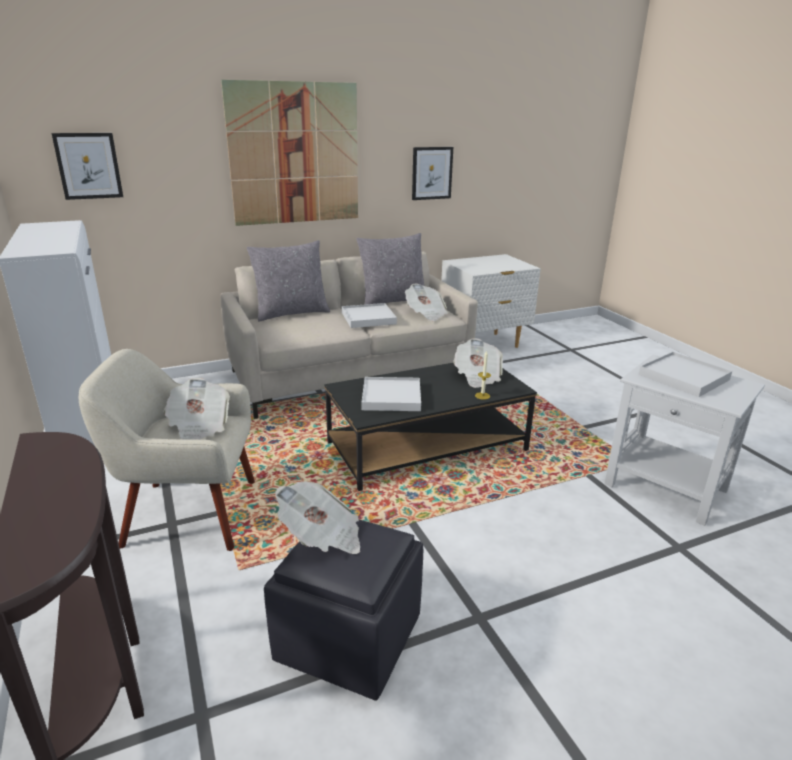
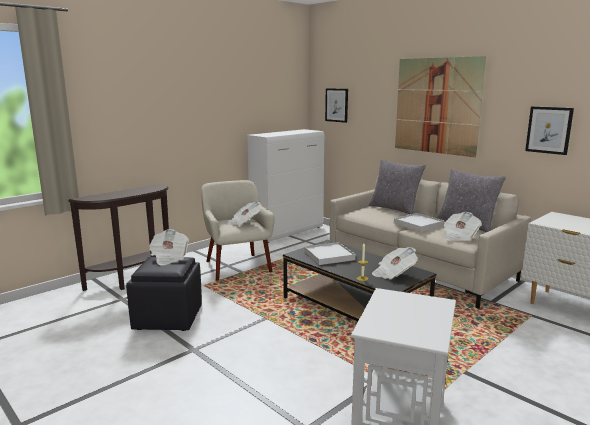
camera: 70 degrees right, 10 degrees down
(684, 377) = (411, 311): white tray -> none

